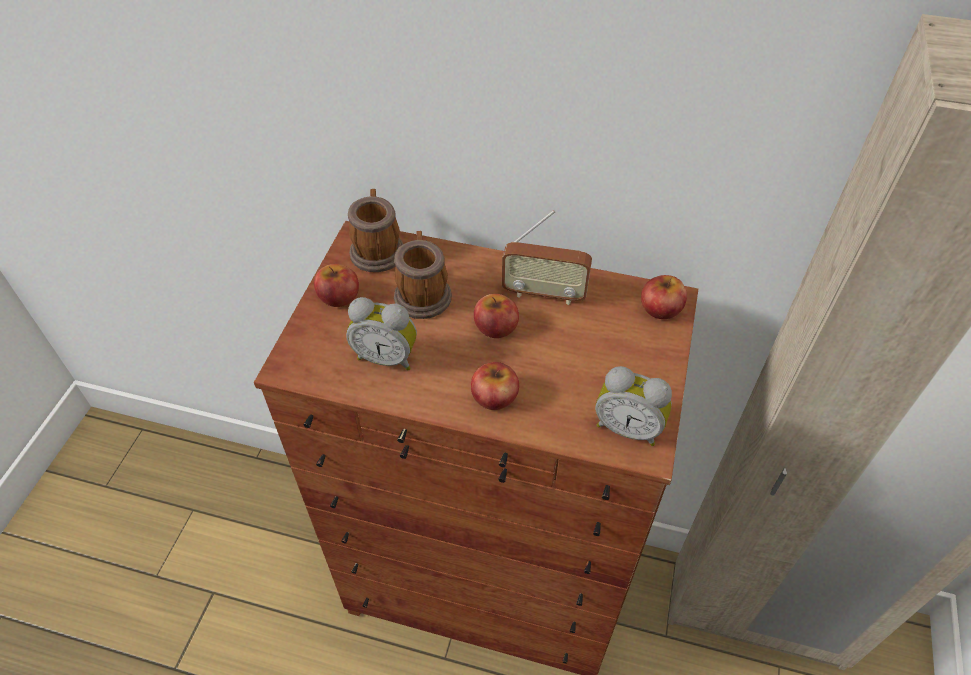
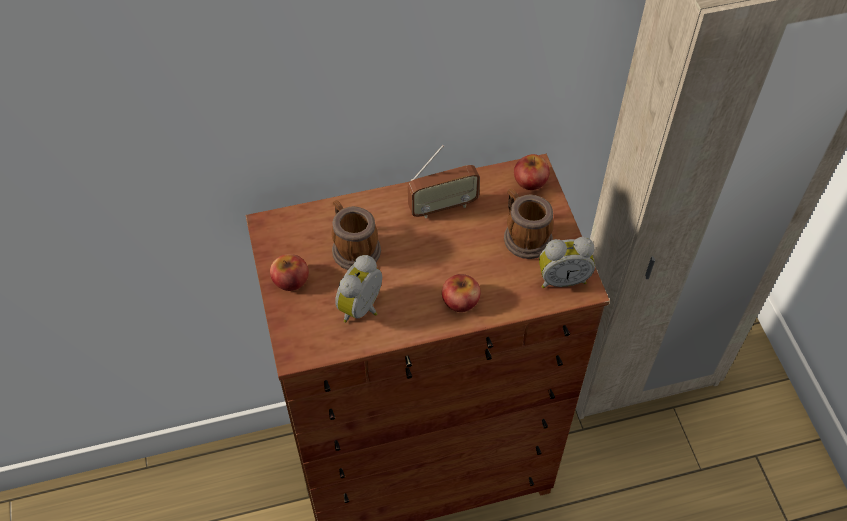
camera: 30 degrees left, 5 degrees up
(377, 248) = (290, 227): mug -> mug (524, 235)
(387, 356) = (363, 309): alarm clock -> alarm clock turned 135 degrees clockwise
(496, 326) = (425, 248): apple -> none

